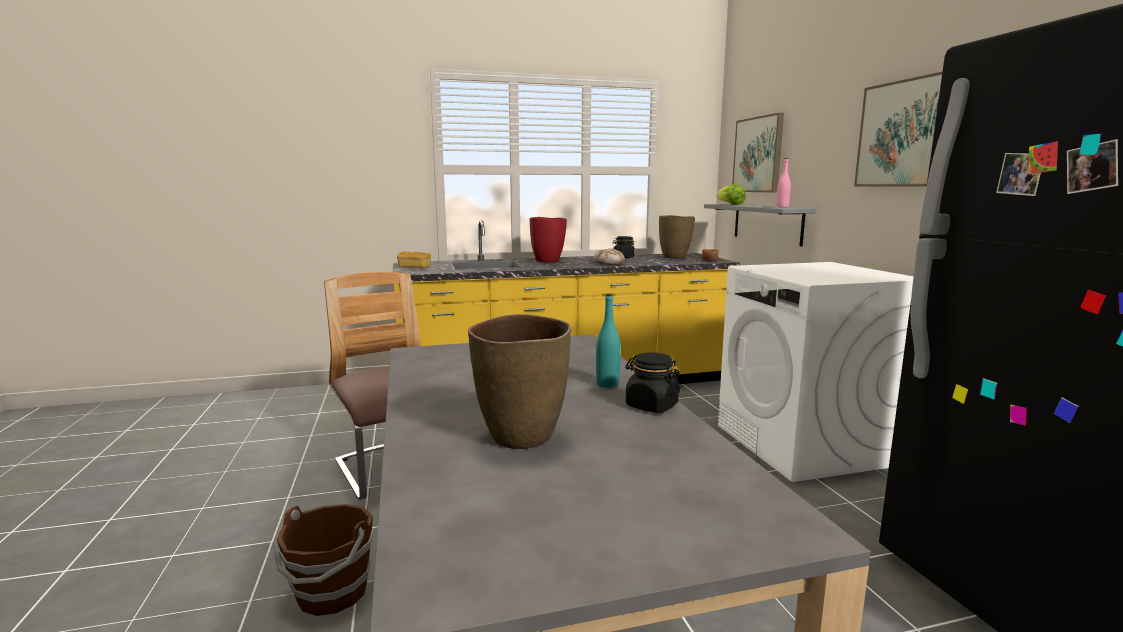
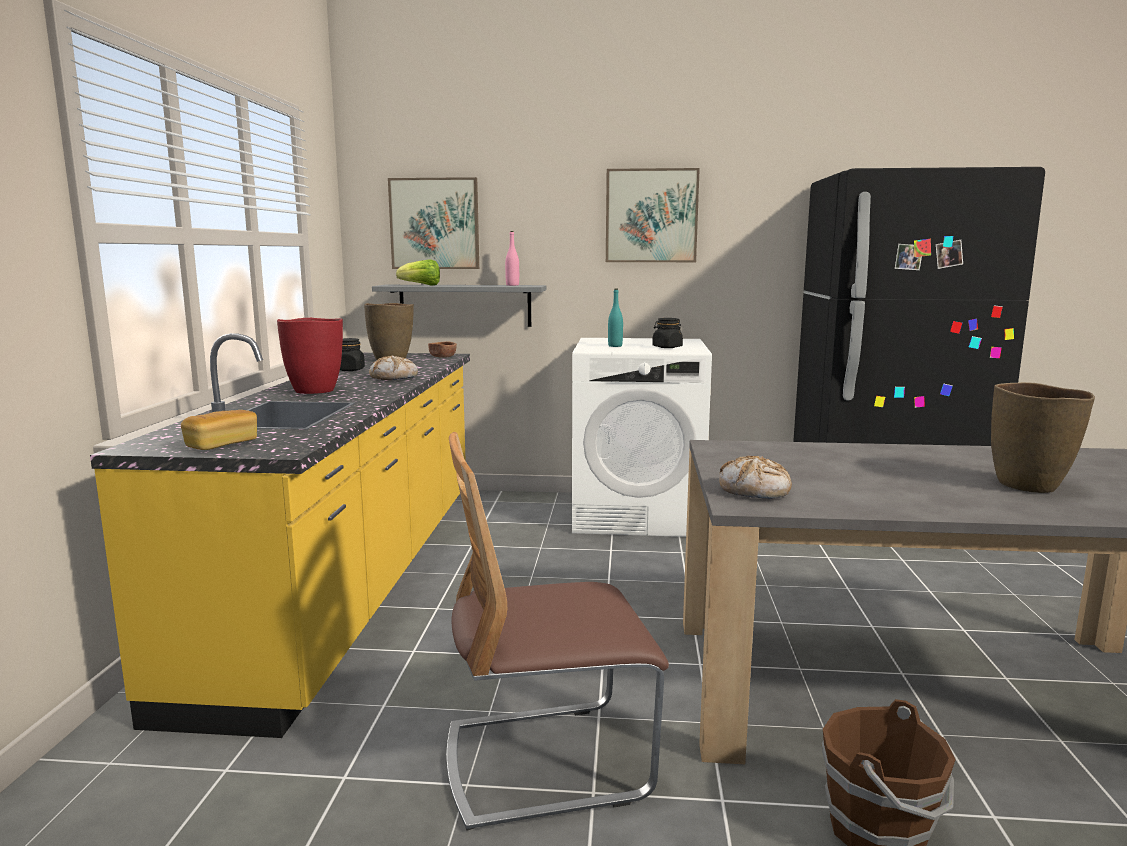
camera: 70 degrees left, 0 degrees up
(449, 353) = (755, 490): none -> bread
(607, 384) = (878, 453): turquoise bottle -> turquoise bottle (615, 346)
(651, 406) = (935, 450): black jar -> black jar (667, 347)

